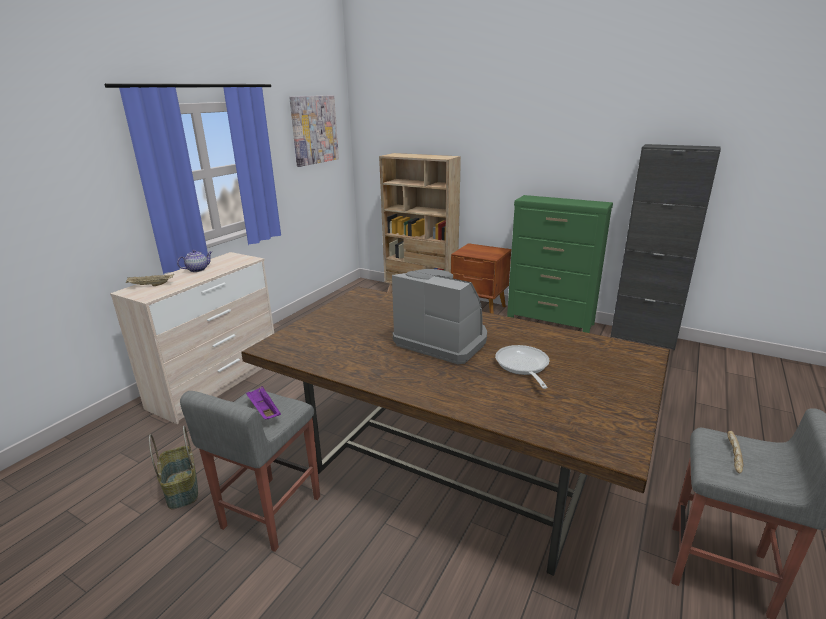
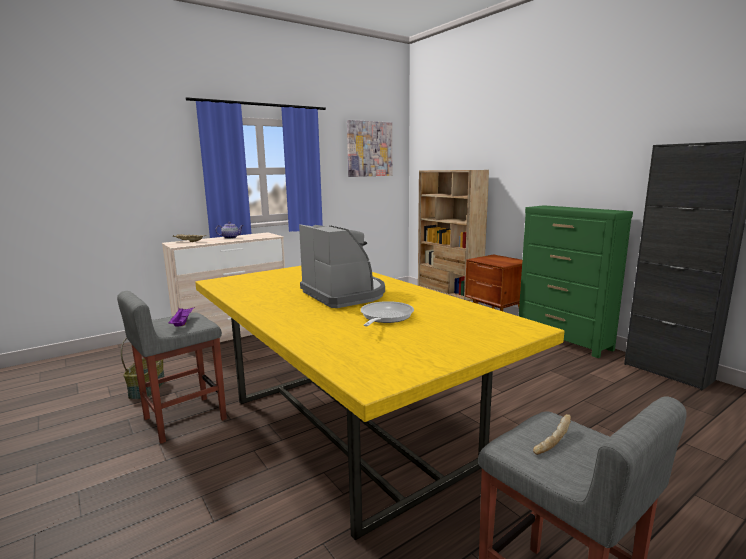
camera: 25 degrees right, 10 degrees down
(450, 468) = (346, 428): brown dining table -> yellow dining table

